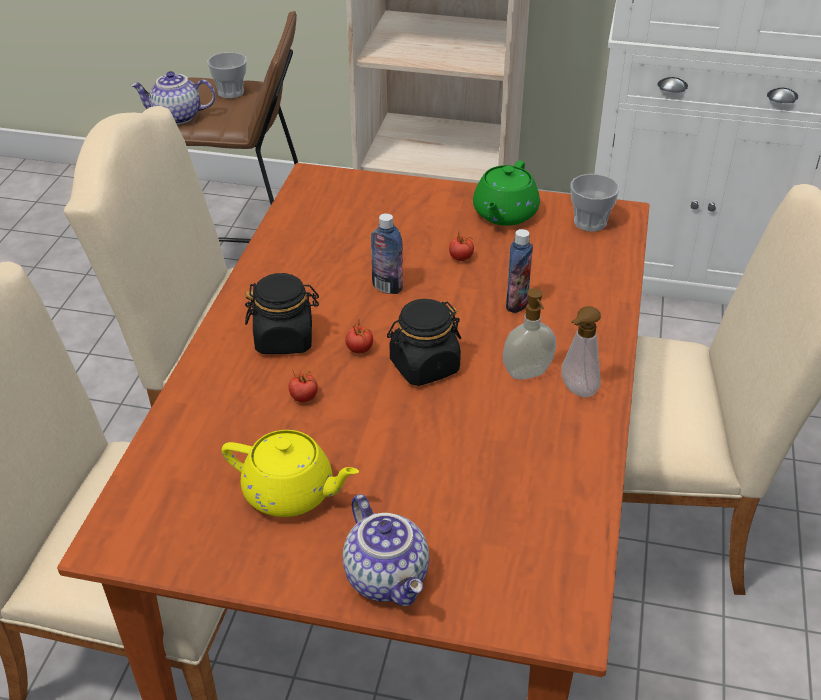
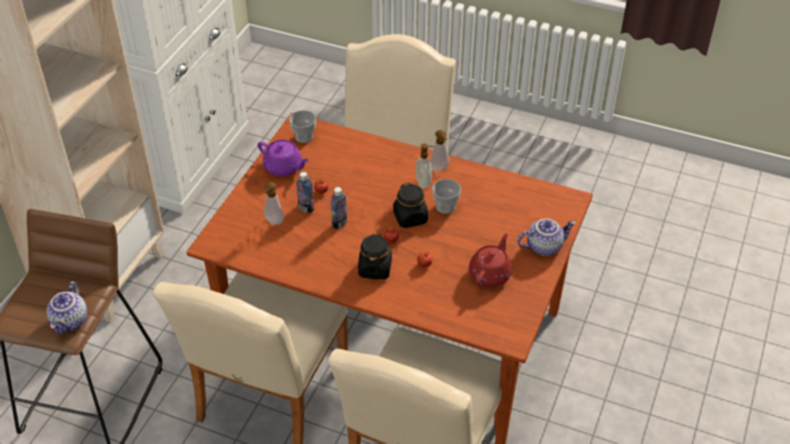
camera: 80 degrees left, 5 degrees up
(230, 92) = (44, 288): cup -> cup (445, 207)
(291, 493) = (490, 274): yellow teapot -> red teapot
(372, 223) = (273, 222): none -> soap dispenser
(504, 214) = (284, 167): green teapot -> purple teapot
(516, 304) = (368, 177): bottle -> bottle (306, 208)

